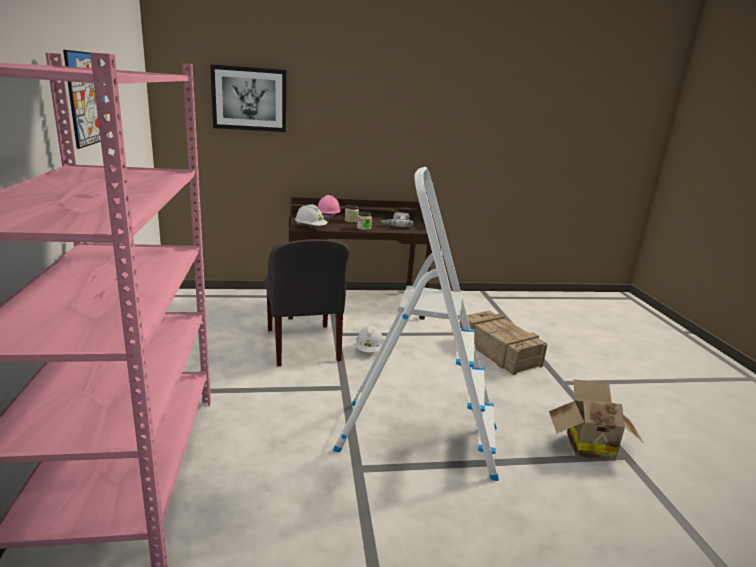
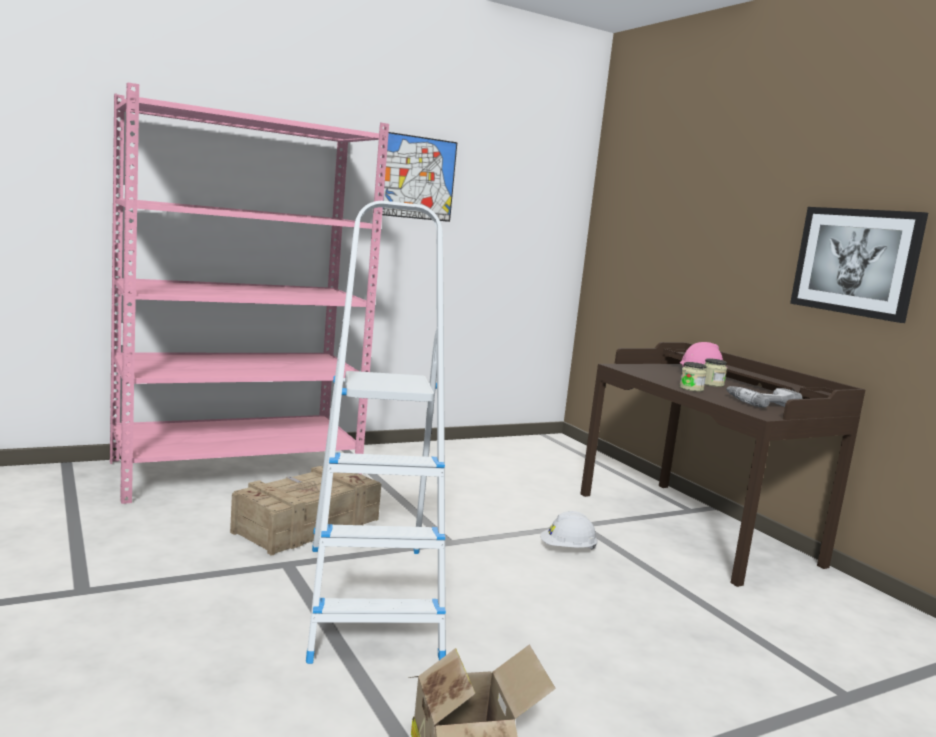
camera: 70 degrees right, 10 degrees down
(249, 99) = (670, 204): picture -> picture (856, 262)
(303, 346) = (523, 509): grey chair -> none
(310, 227) = (629, 370): white hard hat -> none
(498, 352) = (718, 667): crate -> crate (305, 526)

